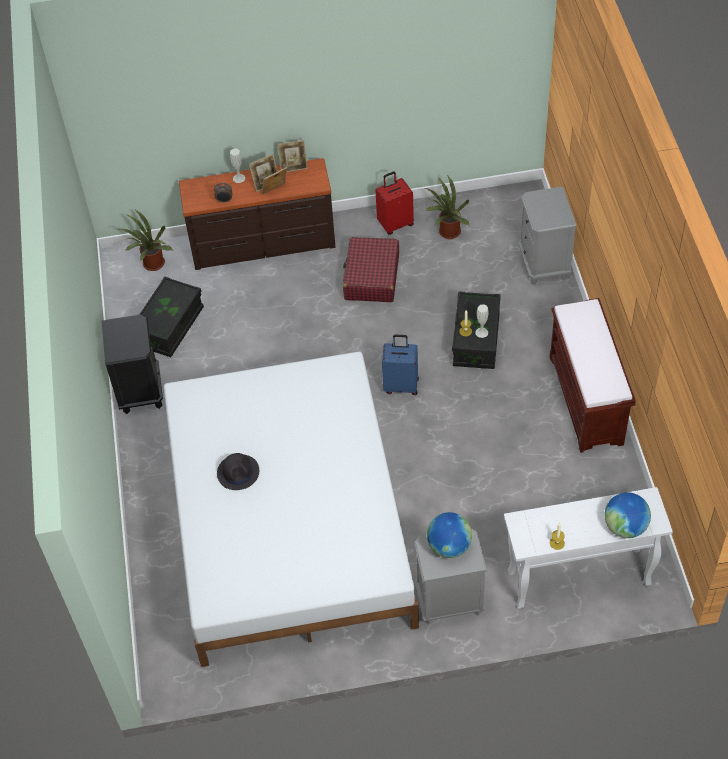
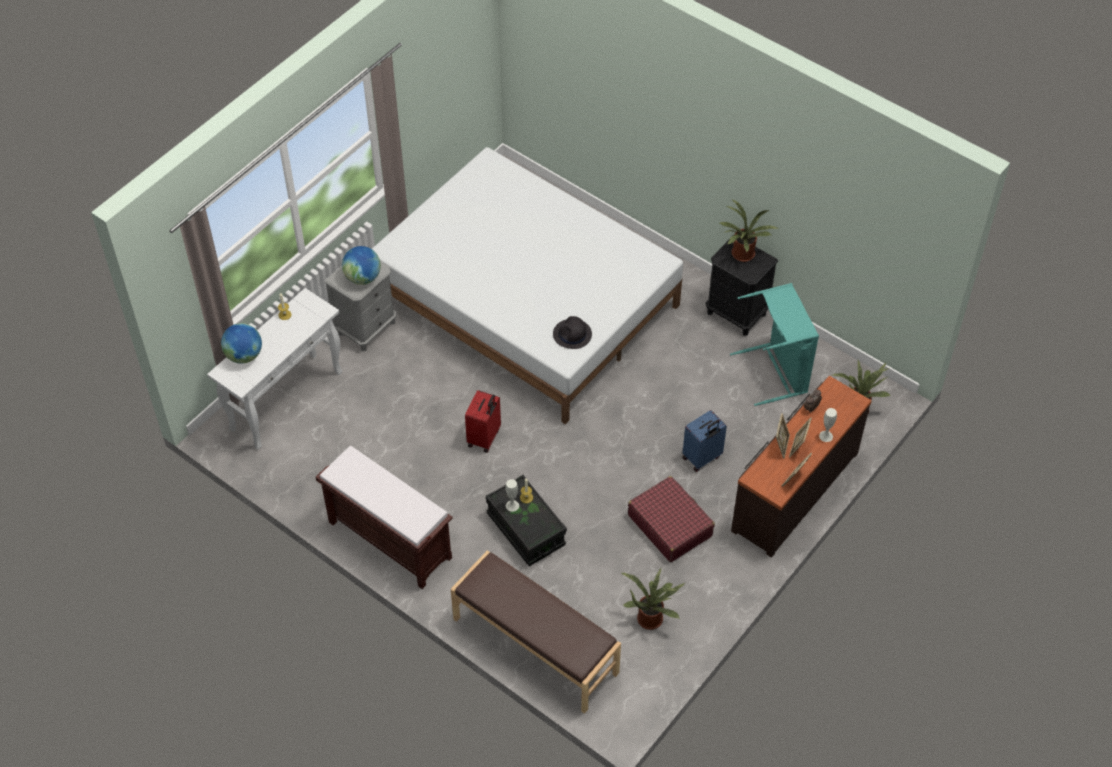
camera: 135 degrees right, 0 degrees up
(123, 341) = (741, 256): none -> potted plant
(170, 327) = (777, 371): black storage box -> turquoise laundry basket
(238, 472) = (560, 240): black hat -> black hat (572, 335)
(395, 223) = (706, 592): red suitcase -> red suitcase (485, 438)
(401, 385) = (548, 450): blue suitcase -> blue suitcase (702, 458)
(544, 264) = (534, 646): grey nightstand -> brown bench

